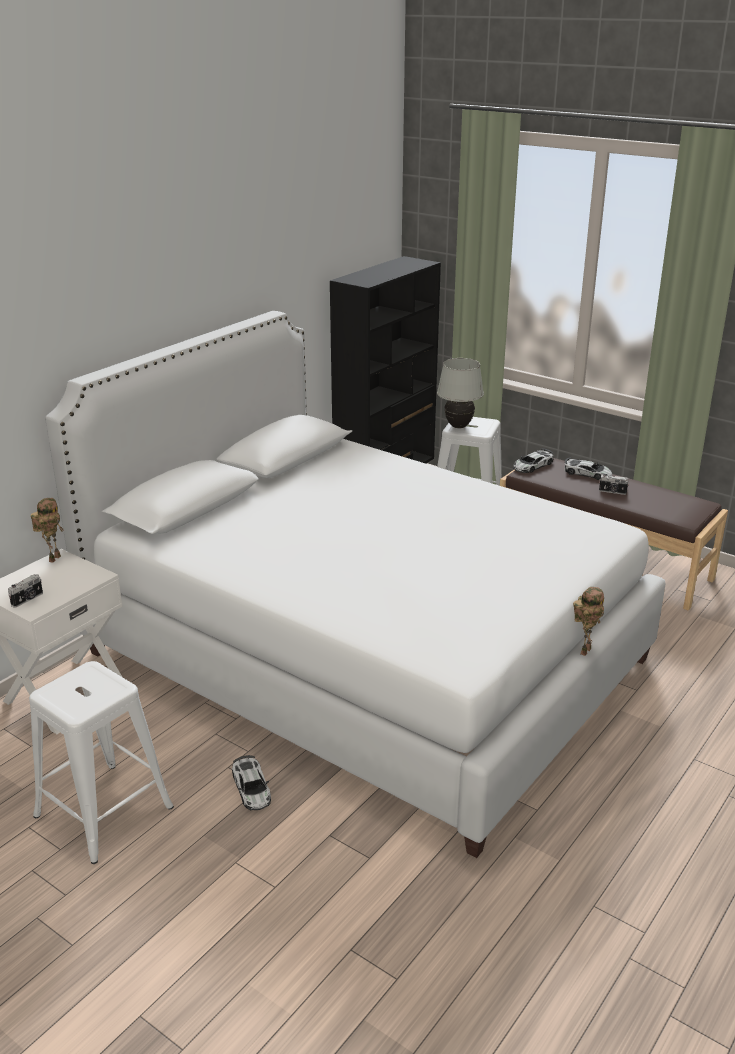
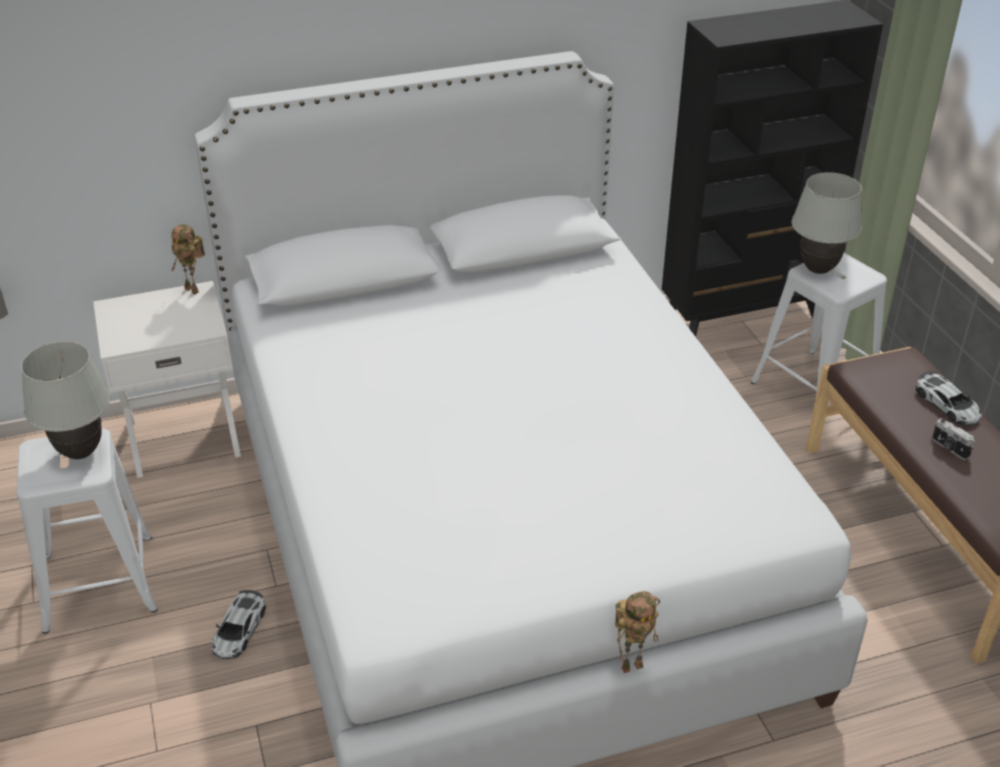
camera: 35 degrees right, 10 degrees up
(28, 599) = (124, 331): camera -> none
(54, 558) = (194, 290): toy robot -> toy robot turned 75 degrees clockwise
(92, 681) = (80, 453): none -> white table lamp
(532, 465) = (881, 362): toy car -> none

